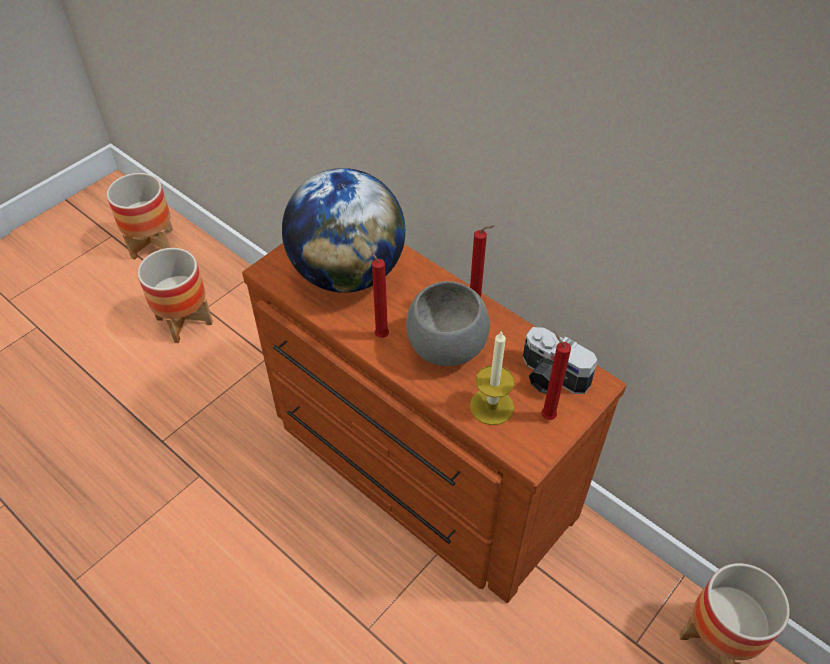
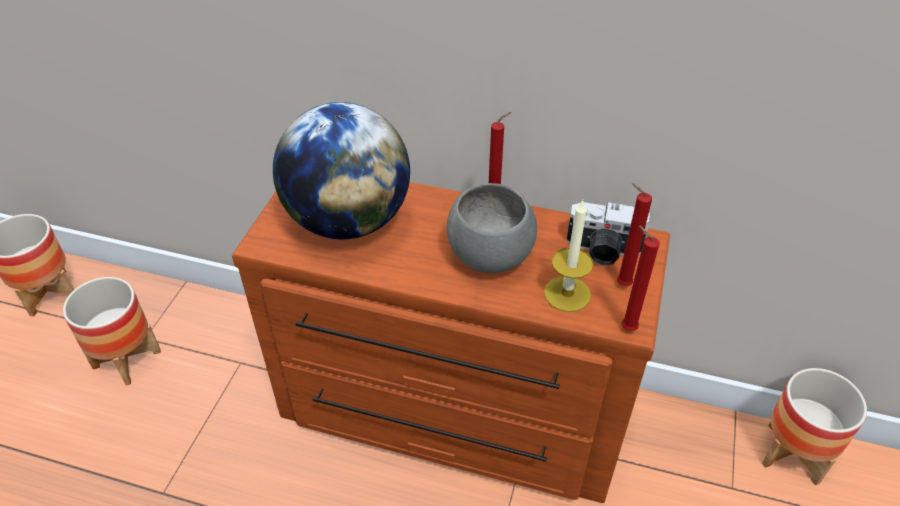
camera: 25 degrees left, 5 degrees down
(380, 334) = (418, 266): red candle -> red candle (626, 327)

